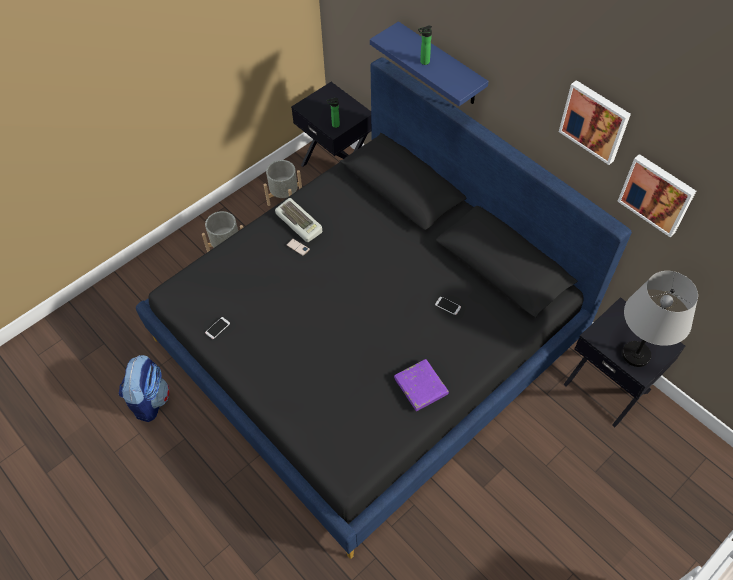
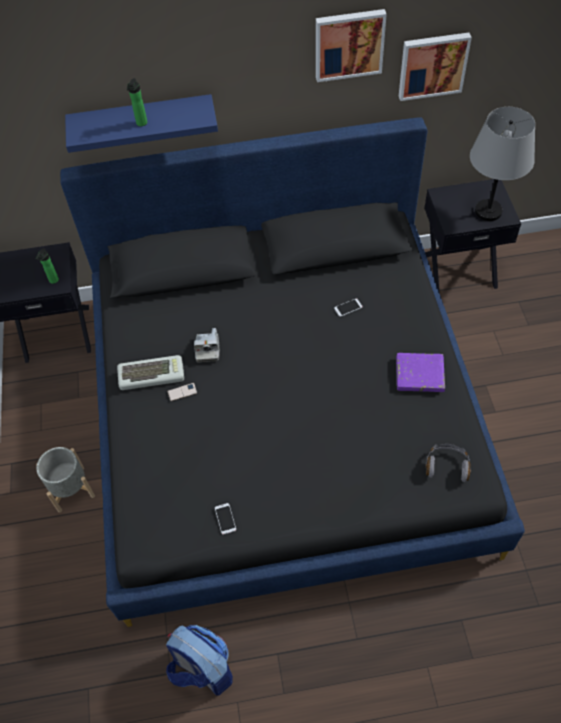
camera: 55 degrees left, 0 degrees up
(284, 198) = (53, 399): grey planter -> none
(343, 241) = (207, 349): none -> camera
(350, 446) = (447, 465): none -> grey headphones

